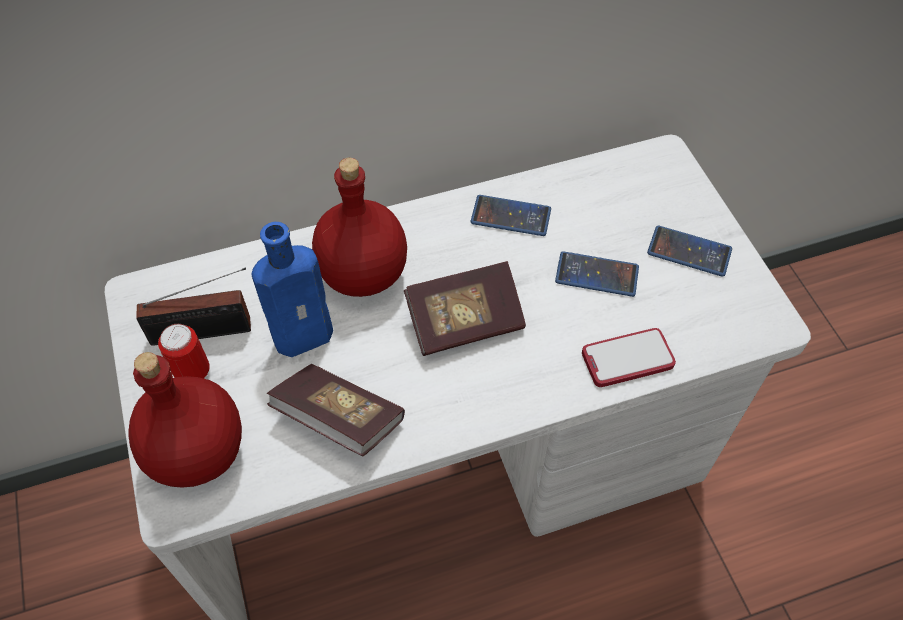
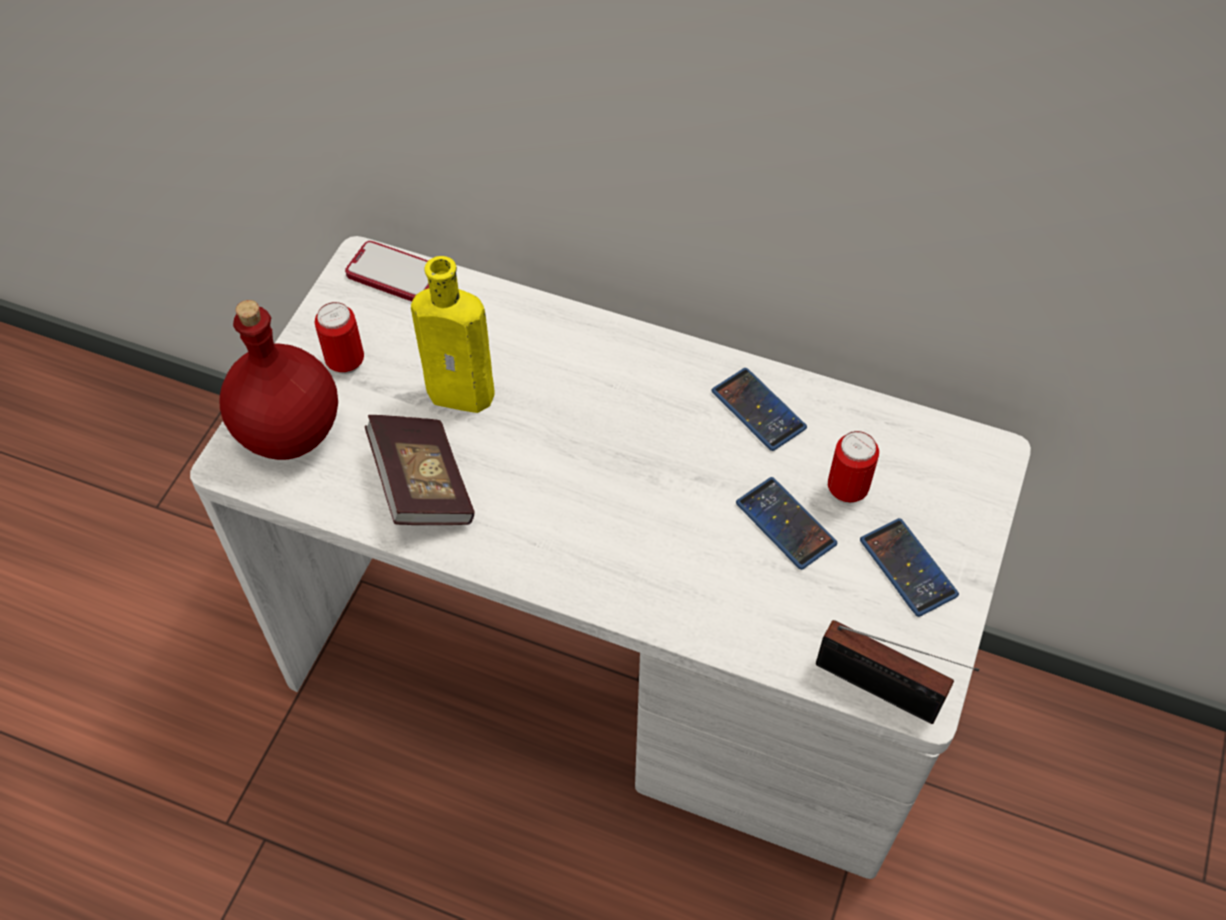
camera: 40 degrees right, 0 degrees up
(207, 332) = (387, 334): radio -> radio (884, 691)
(307, 335) = (465, 394): blue bottle -> yellow bottle
(365, 274) = (566, 374): red bottle -> none
(465, 322) = (613, 479): book -> none
(610, 229) = (847, 489): none -> can
(627, 359) = (731, 622): phone -> phone (394, 274)

